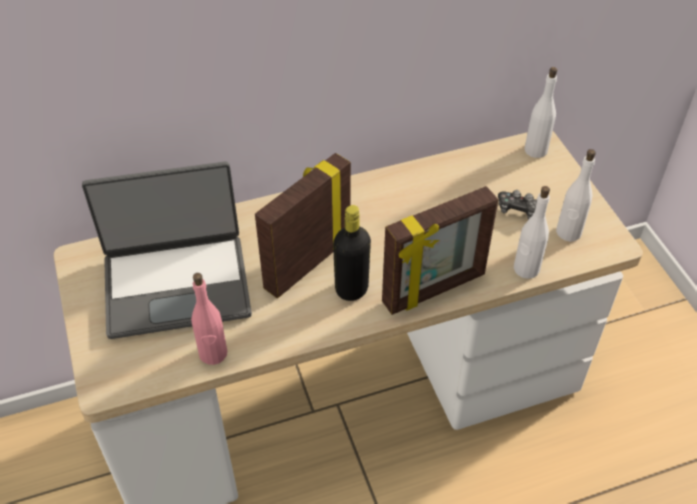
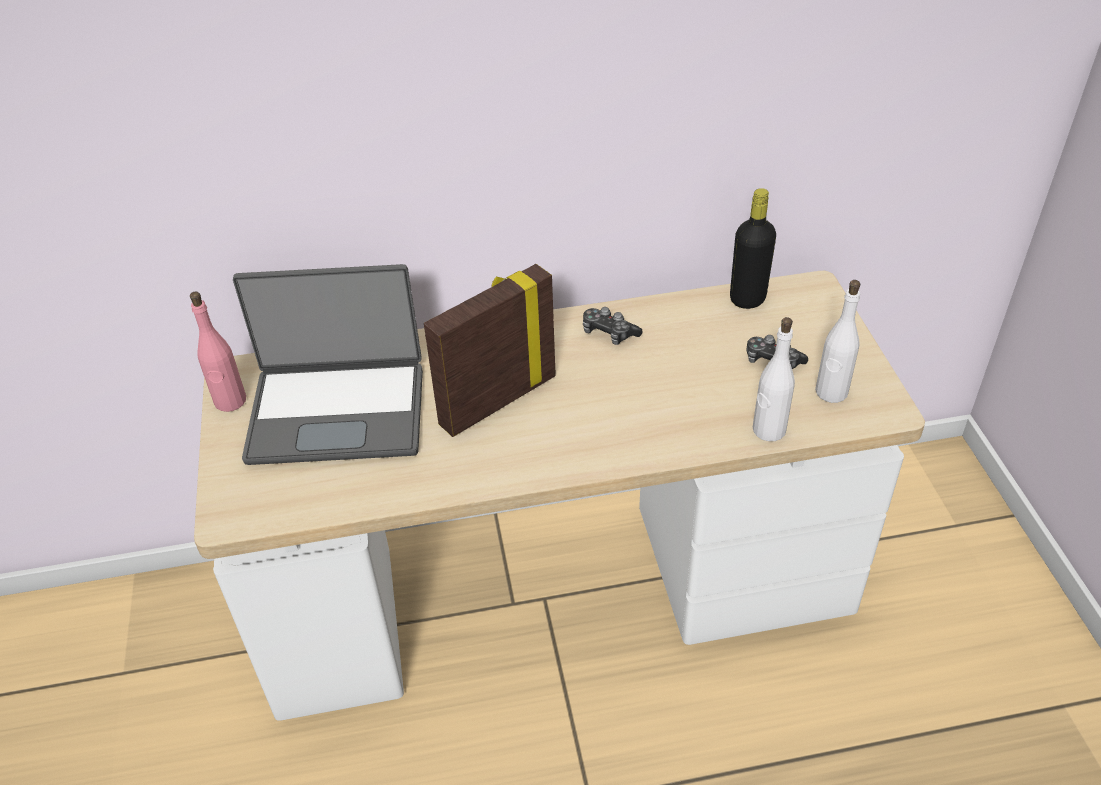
camera: 10 degrees right, 5 degrees down
(213, 353) = (363, 492): pink bottle -> pink bottle (230, 401)
(351, 289) = (545, 434): black bottle -> black bottle (747, 298)
(385, 196) = (609, 333): none -> game controller
(434, 290) = (647, 444): picture frame -> none
(536, 150) = (807, 294): white bottle -> none

